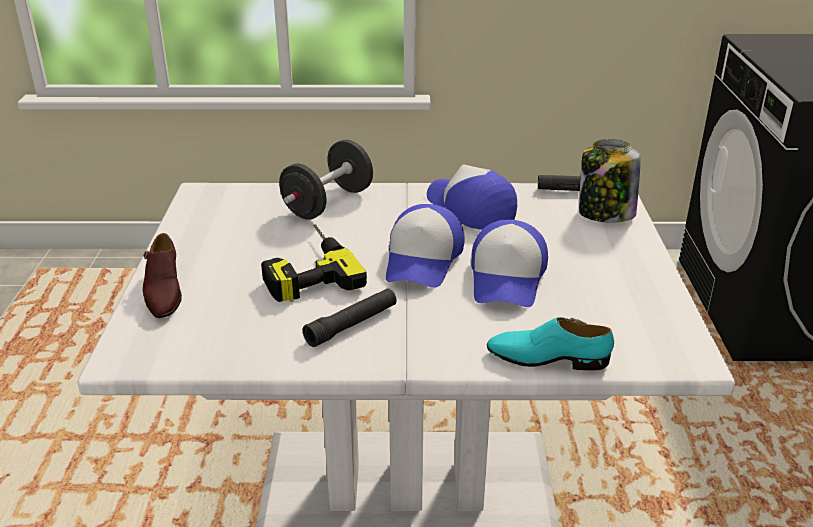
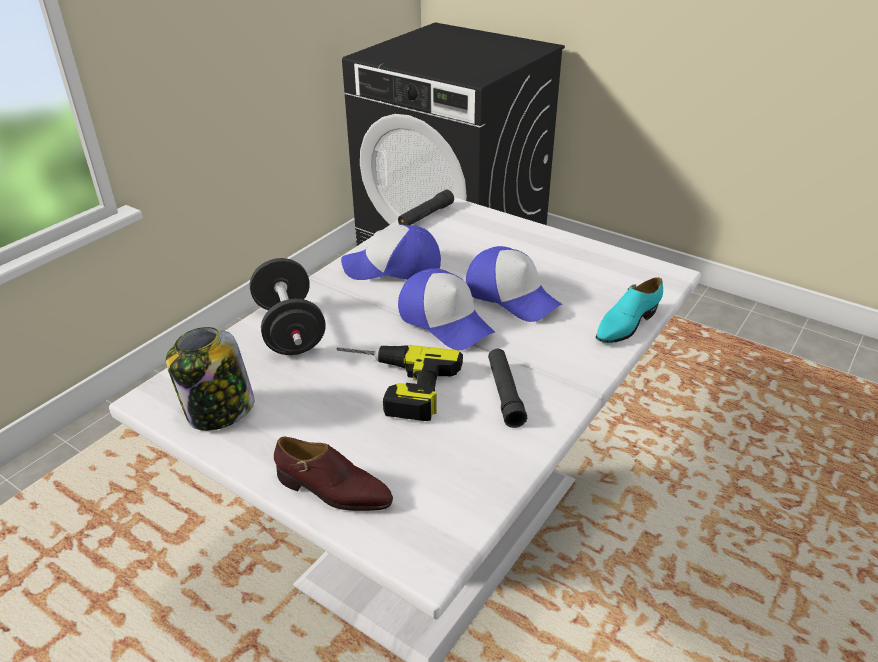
camera: 55 degrees left, 5 degrees up
(605, 214) = (470, 221): jar -> jar (219, 411)

